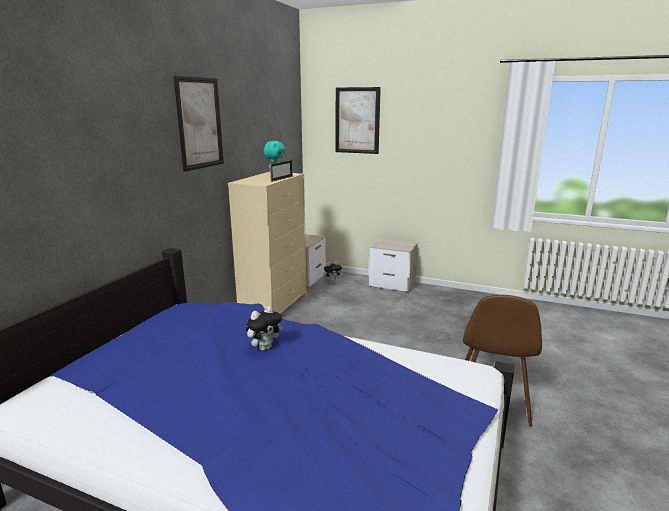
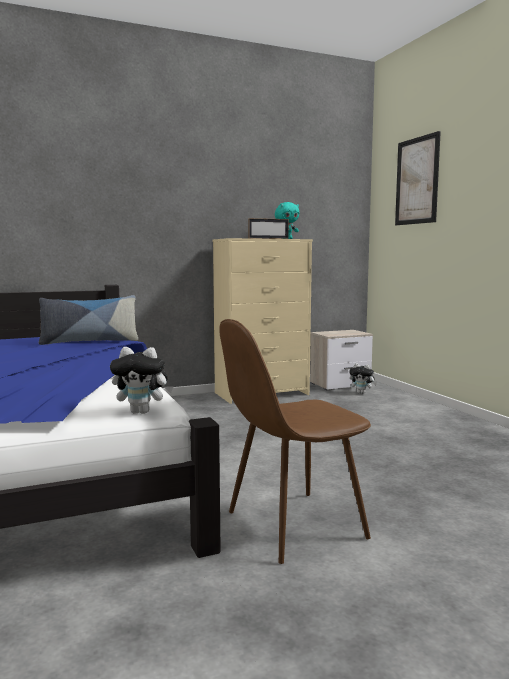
camera: 45 degrees right, 10 degrees down
(200, 123) = (178, 174): picture -> none
(221, 319) = (89, 341): none -> pillow
(264, 347) = (61, 355): plush toy -> plush toy (142, 412)
(393, 285) = (432, 410): nightstand -> none

